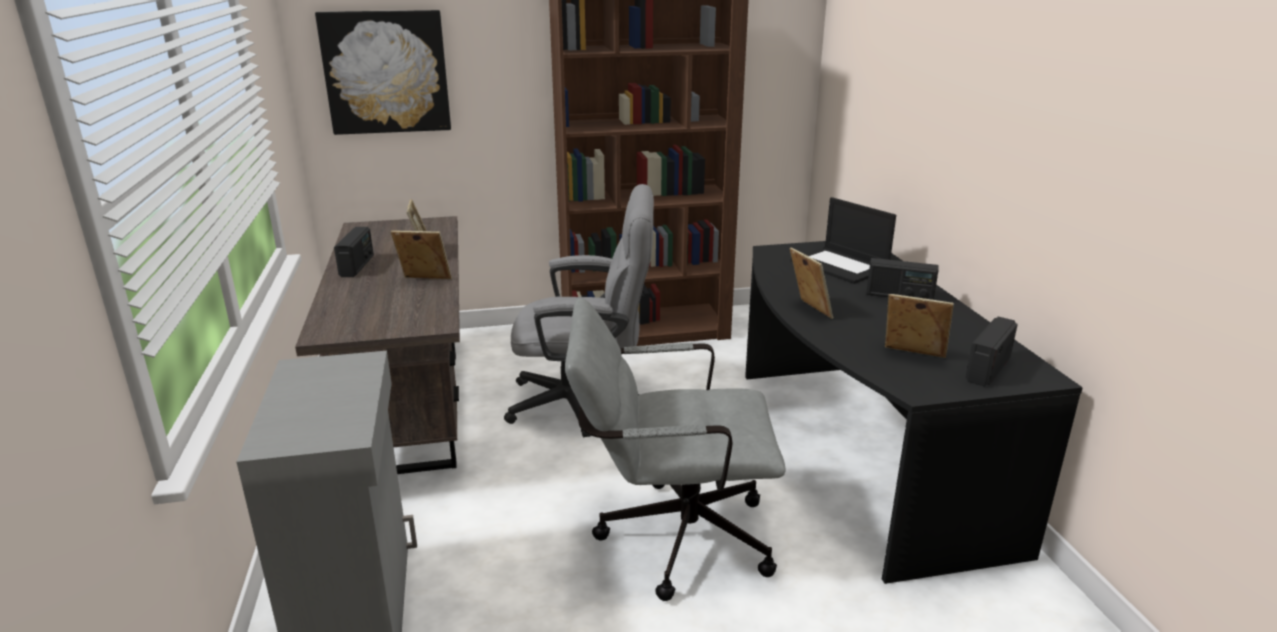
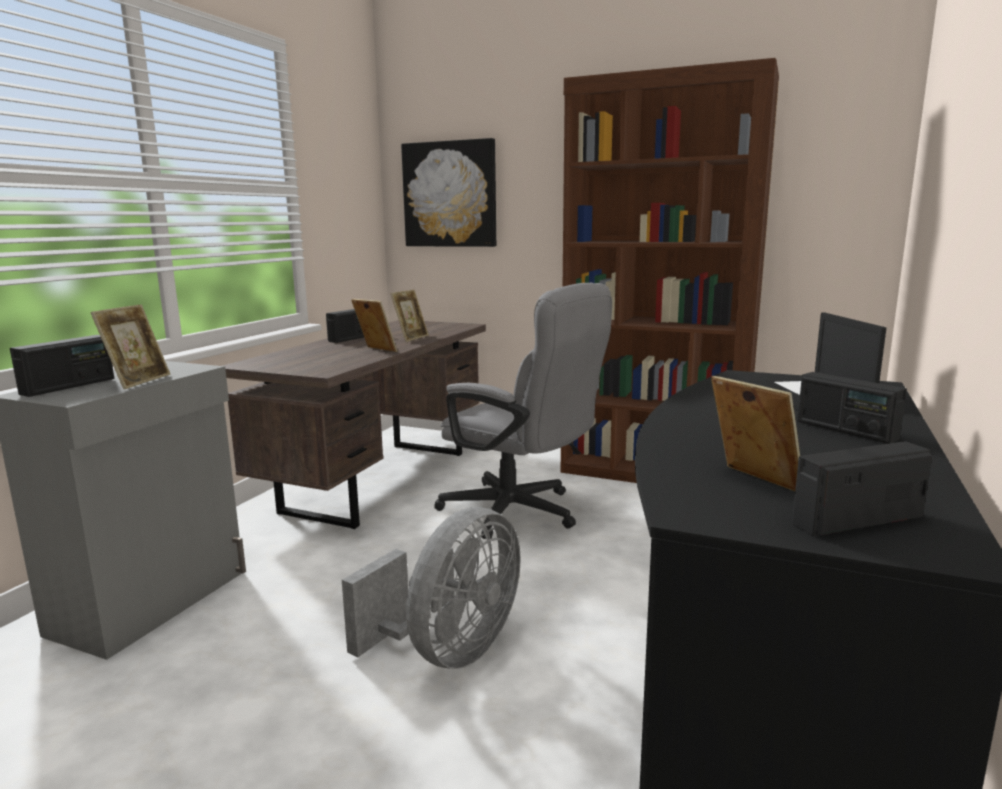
camera: 35 degrees right, 10 degrees down
(291, 423) = (69, 386): none -> radio
(670, 537) = (449, 651): grey office chair -> grey fan
(808, 310) = (689, 420): picture frame -> picture frame (138, 381)

